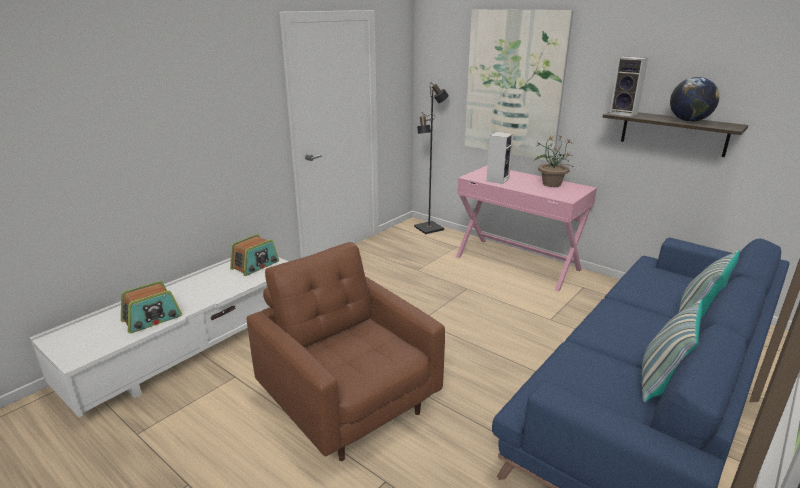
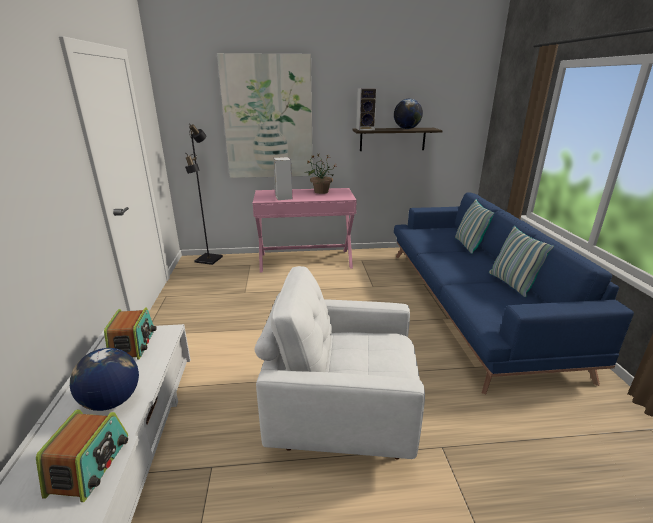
camera: 45 degrees left, 0 degrees up
(201, 293) = (111, 401): none -> globe
(348, 403) = (341, 415): brown armchair -> white armchair

